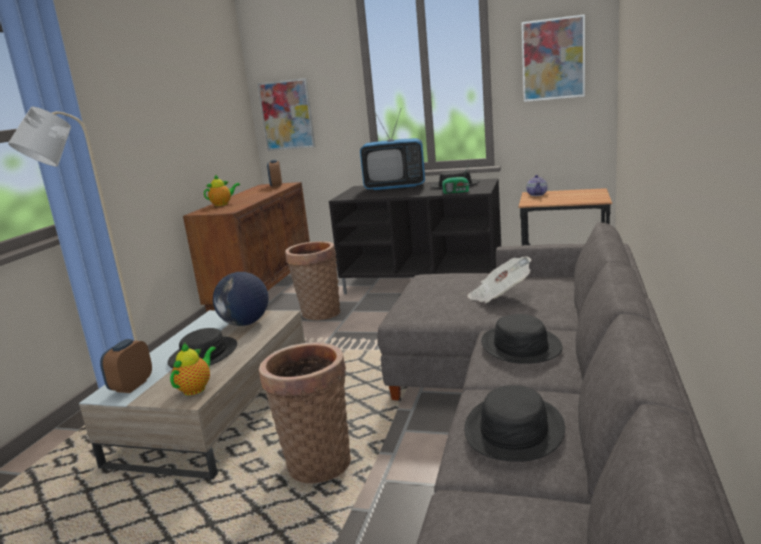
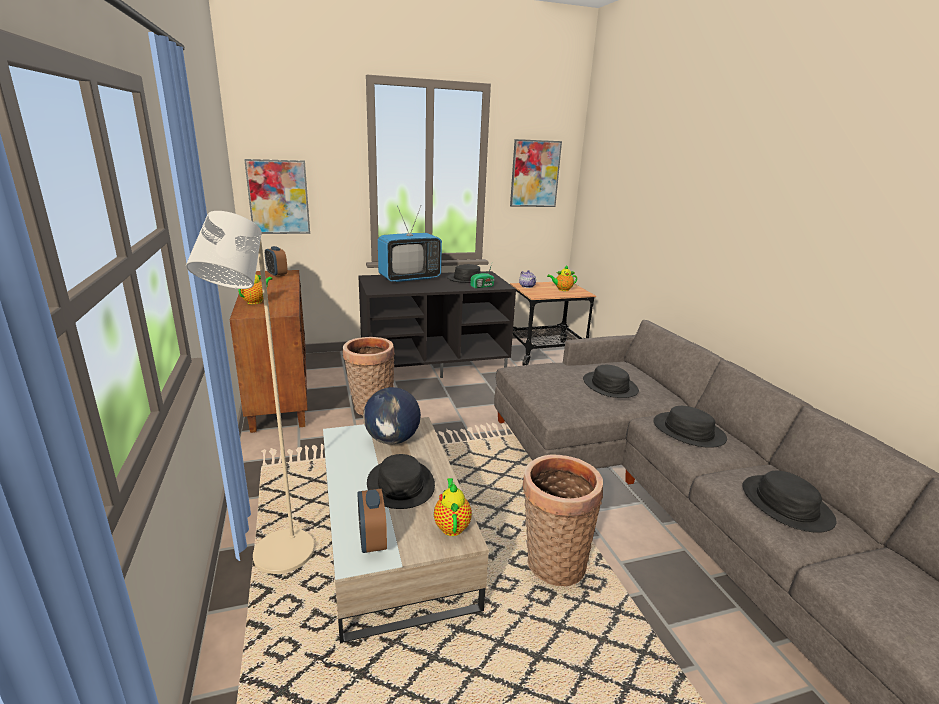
camera: 35 degrees left, 5 degrees up
(499, 296) = (609, 386): newspaper -> black hat
(576, 197) = (562, 289): none -> teapot

